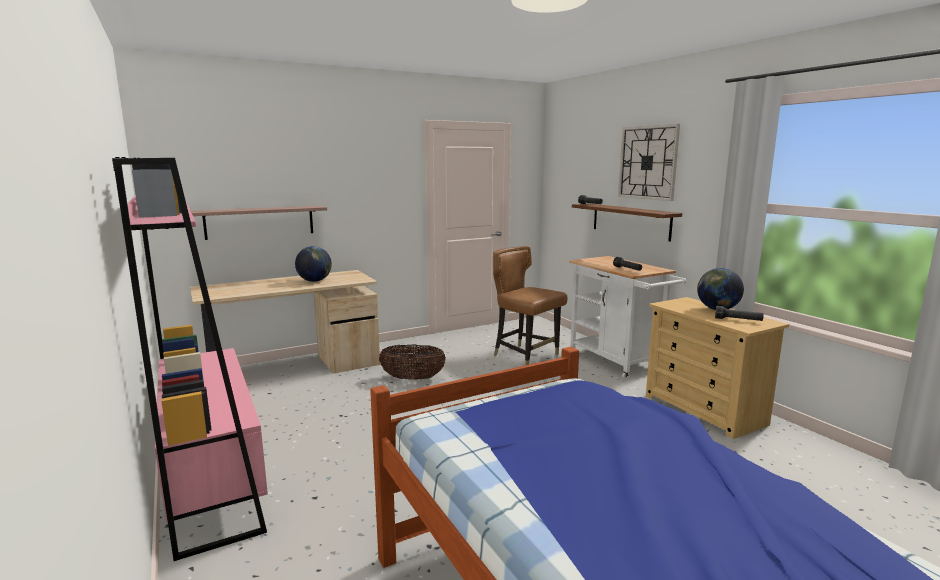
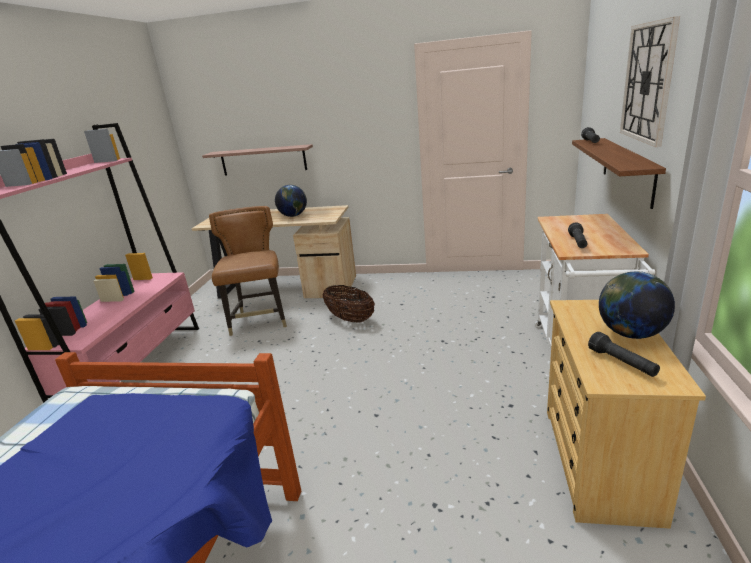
camera: 40 degrees right, 10 degrees up
(525, 356) = (482, 318): brown chair -> brown chair (260, 320)

